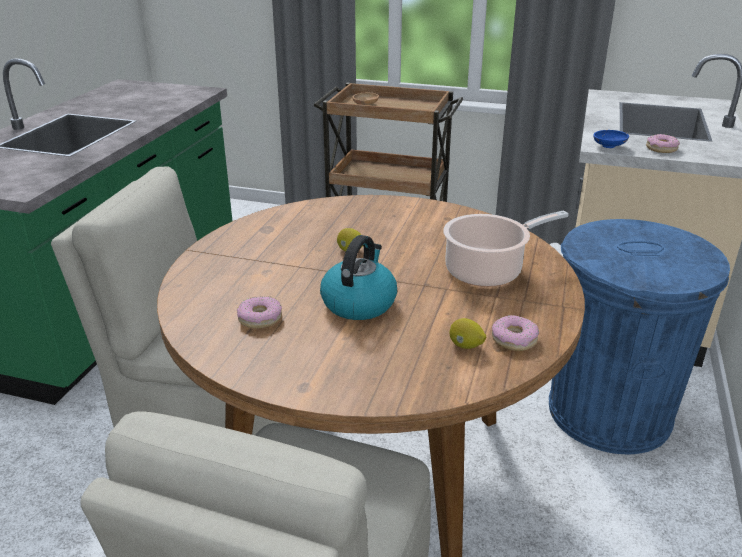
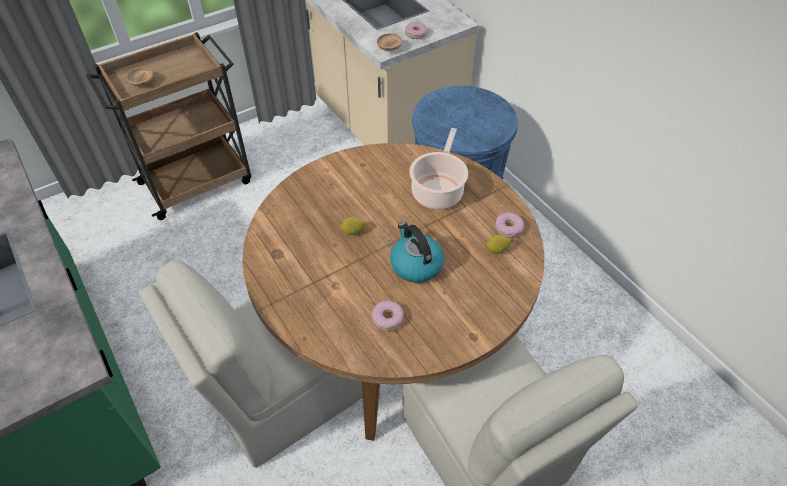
camera: 50 degrees left, 20 degrees up
(609, 147) = (389, 48): blue bowl -> brown bowl

